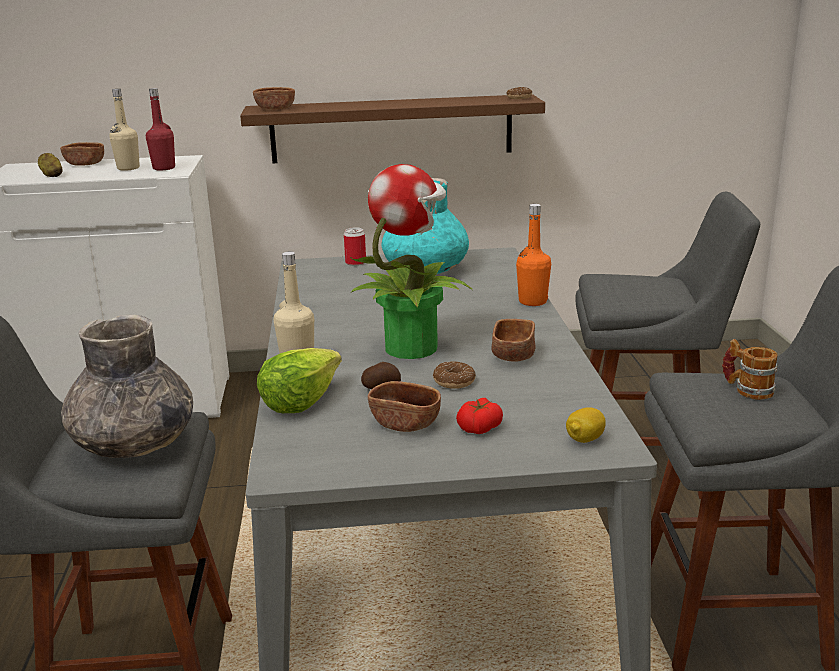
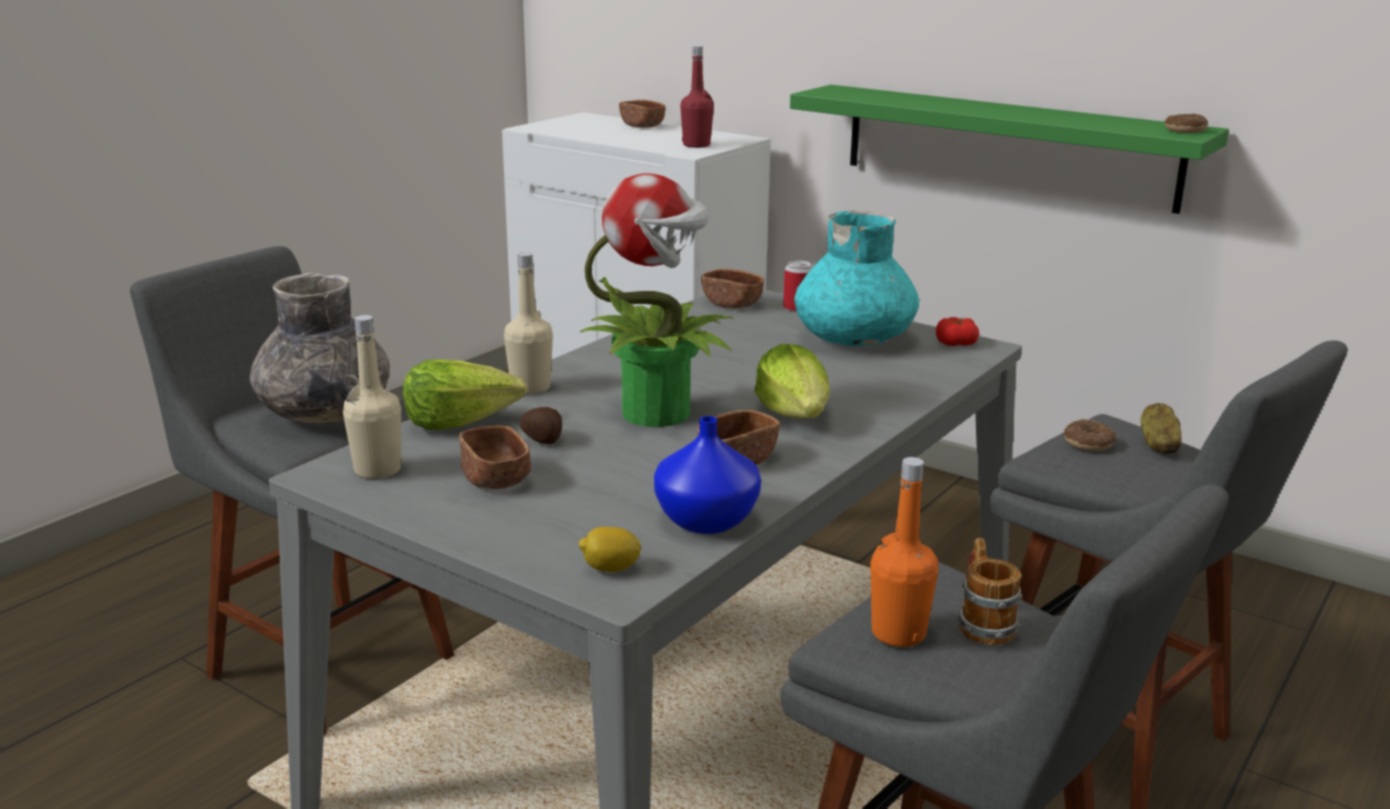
camera: 40 degrees right, 0 degrees up
(51, 175) = (588, 131): potato -> potato (1158, 445)
(128, 168) = (666, 138): beige bottle -> beige bottle (377, 470)
(275, 108) = (846, 93): brown bowl -> brown bowl (732, 304)
(391, 129) = (1008, 146): brown shelf -> green shelf
(454, 382) = (620, 461): donut -> donut (1088, 443)
(479, 427) = (545, 512): tomato -> tomato (956, 343)
(488, 320) = (795, 415): none -> lettuce
(532, 301) = (892, 413): orange bottle -> orange bottle (898, 633)
(570, 392) = (704, 520): none -> blue vase

